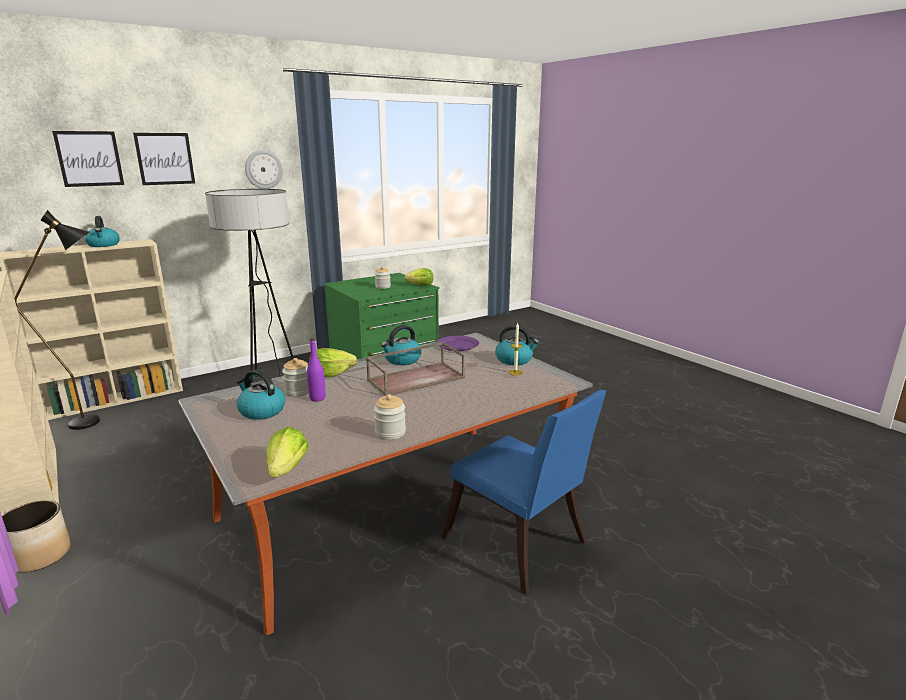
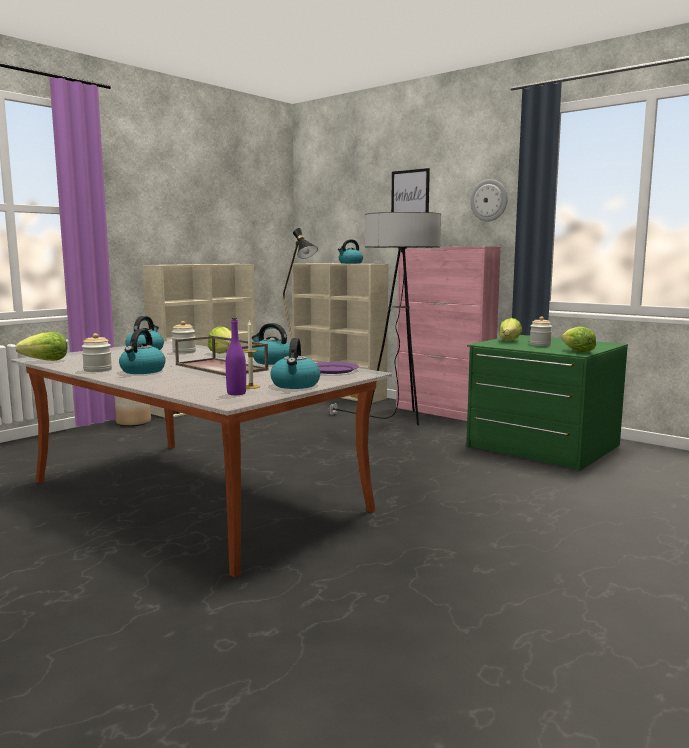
camera: 75 degrees right, 10 degrees down
(89, 158) = (364, 195): picture -> none
(260, 368) = (443, 412): none -> pink cabinet
(317, 398) = (170, 355): purple bottle -> purple bottle (236, 393)
(358, 290) = (509, 341): none -> lettuce
(415, 410) = (142, 371): none -> kettle
(519, 546) = (125, 554): blue chair -> none

